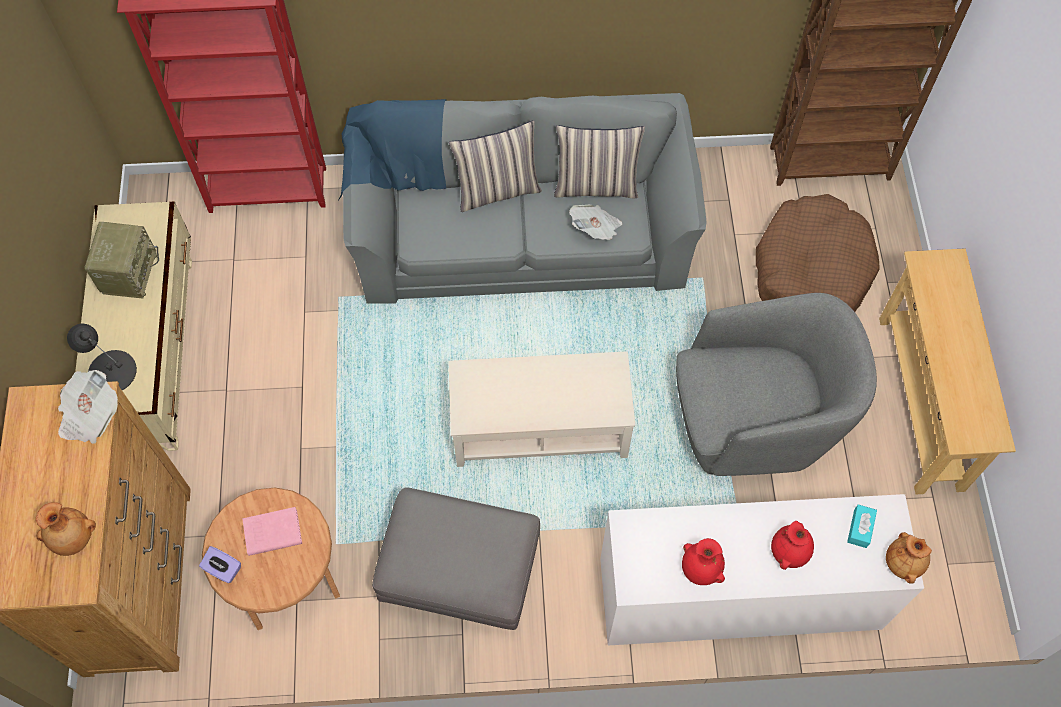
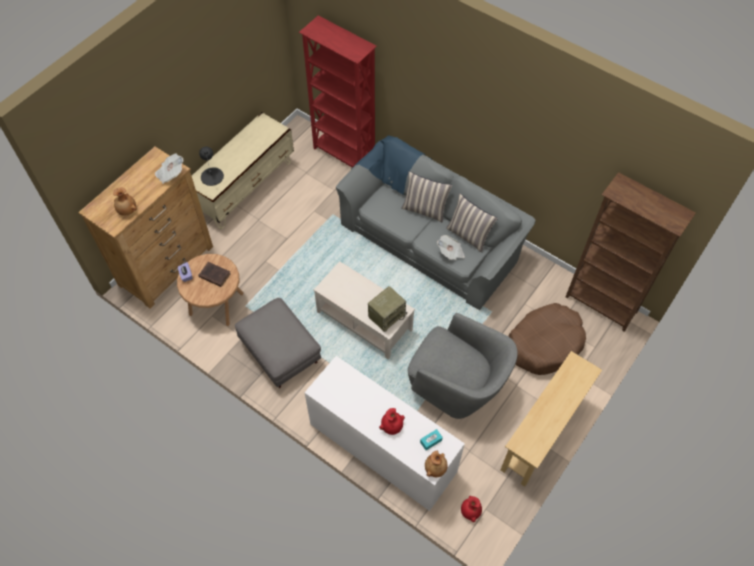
camera: 40 degrees right, 5 degrees down
(129, 272) = (250, 144): radio -> radio (387, 315)
(271, 533) = (214, 275): pink book -> brown book
(700, 569) = (349, 405): red vase -> red vase (470, 511)

